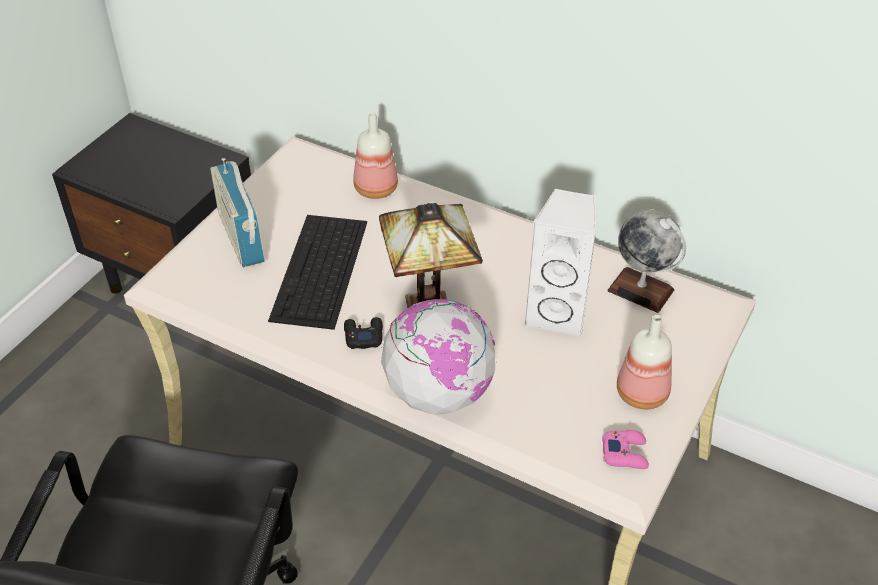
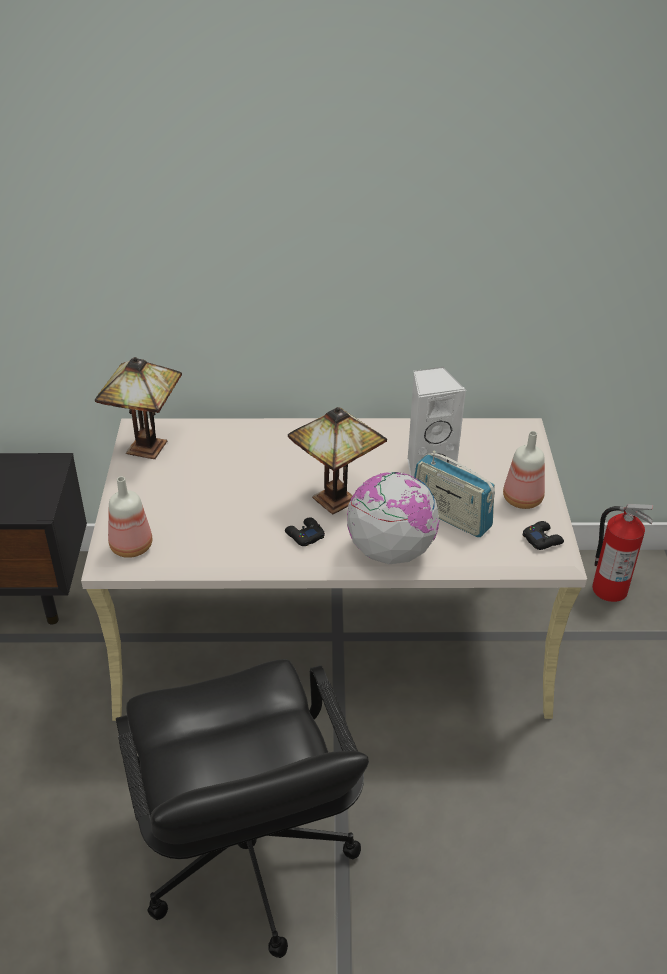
camera: 30 degrees left, 5 degrees down
(241, 238) = (149, 503): radio -> radio (450, 517)
(288, 174) = (146, 445): none -> table lamp
(320, 271) = (232, 504): keyboard -> none
(375, 189) = (225, 434): bottle -> bottle (131, 548)
(625, 453) = (542, 539): pink game controller -> black game controller
(641, 290) = (469, 436): globe -> none
(797, 542) = (609, 589): none -> fire extinguisher

